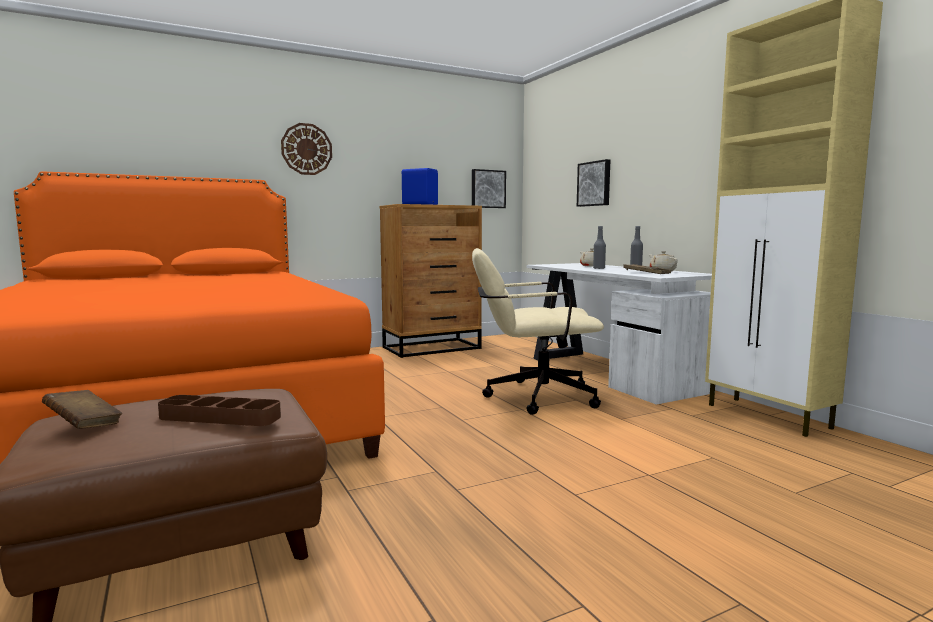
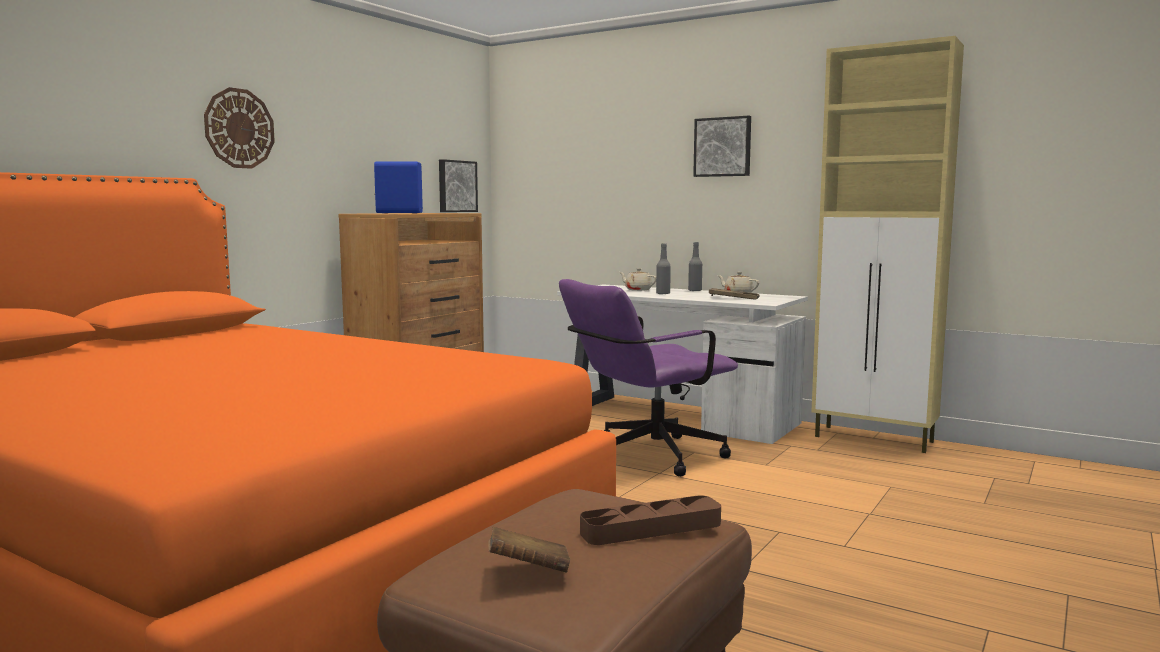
camera: 30 degrees left, 0 degrees up
(531, 397) = (645, 457): beige office chair -> purple office chair
(594, 184) = (619, 187): picture -> picture (723, 147)

